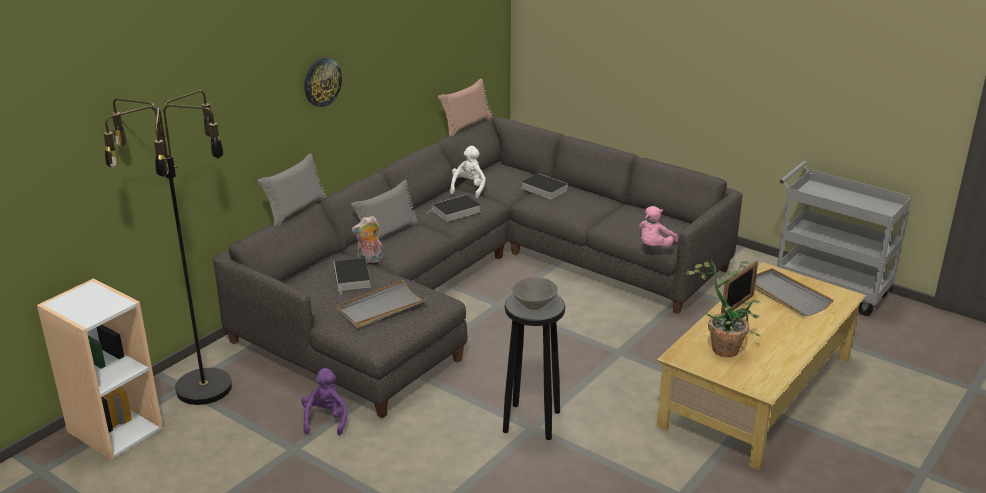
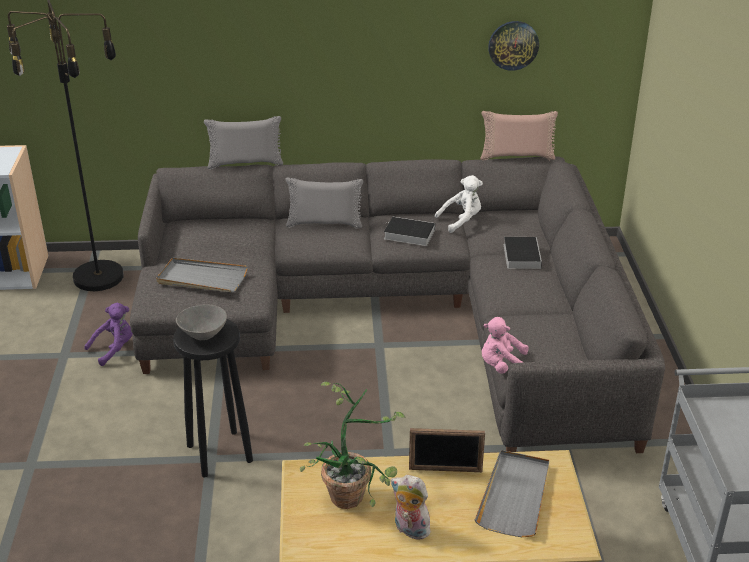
camera: 50 degrees right, 5 degrees up
(322, 82) = (315, 50): wall clock -> wall clock (513, 45)
(352, 278) = (229, 244): book -> none
(369, 260) = (273, 238): plush toy -> plush toy (409, 530)

